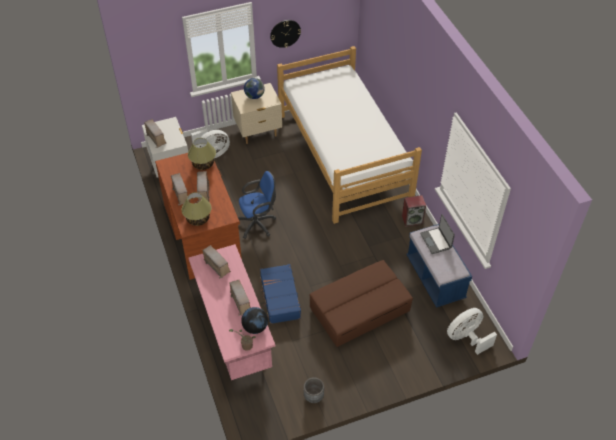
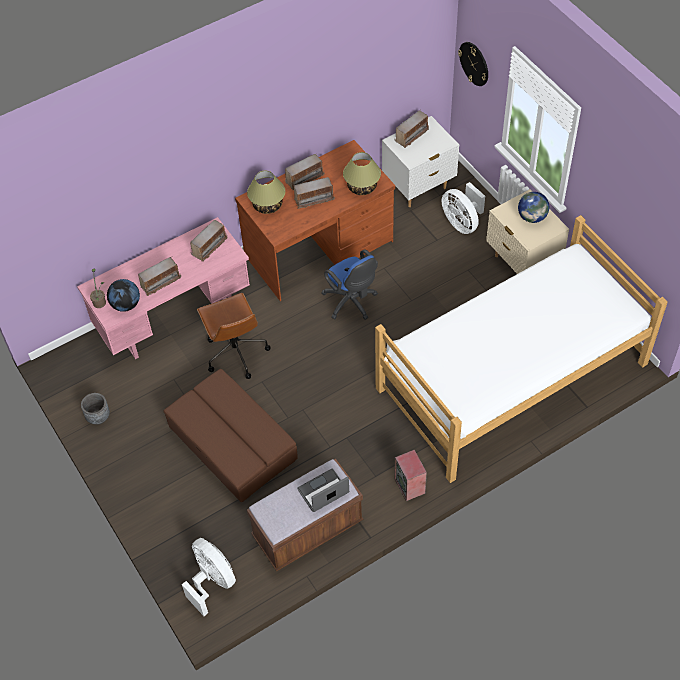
camera: 80 degrees right, 5 degrees up
(280, 298) = (235, 352): blue suitcase -> brown office chair
(285, 33) = (603, 189): wall clock -> wall clock (474, 63)
(435, 278) = (307, 530): blue bench -> brown bench

